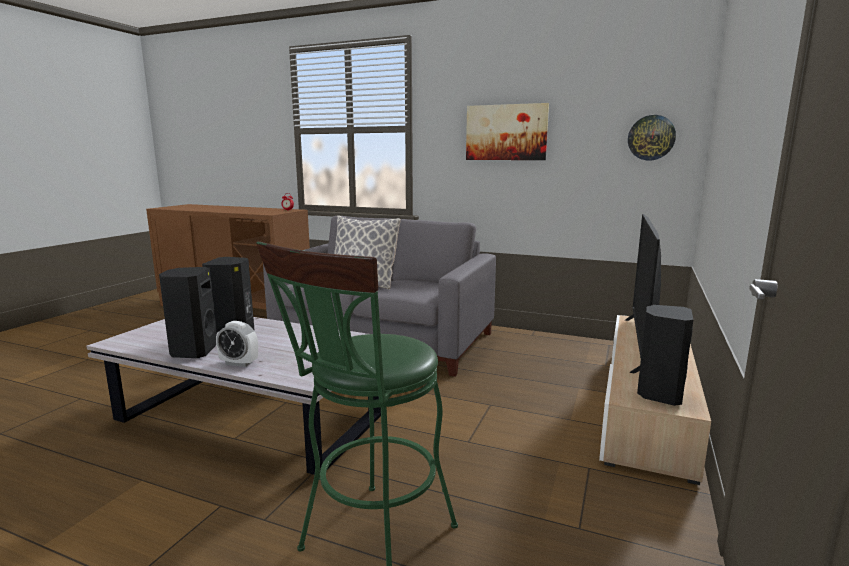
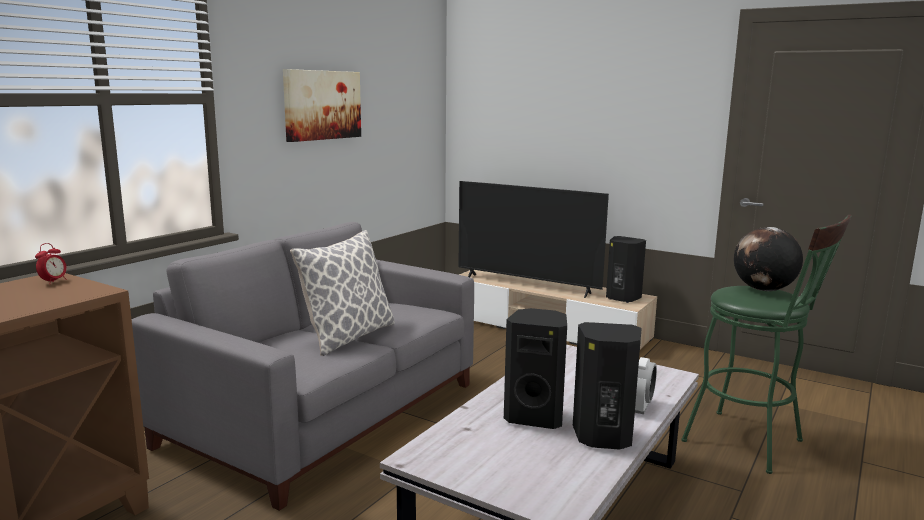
camera: 80 degrees left, 0 degrees up
(392, 350) = (763, 290): none -> globe
(651, 138) = (420, 110): wall clock -> none

